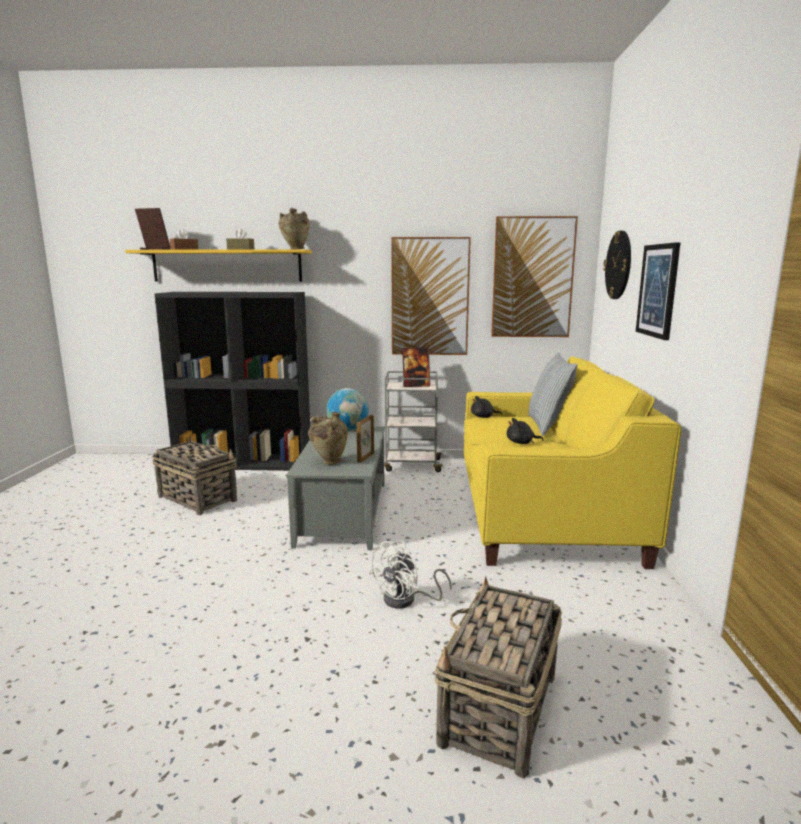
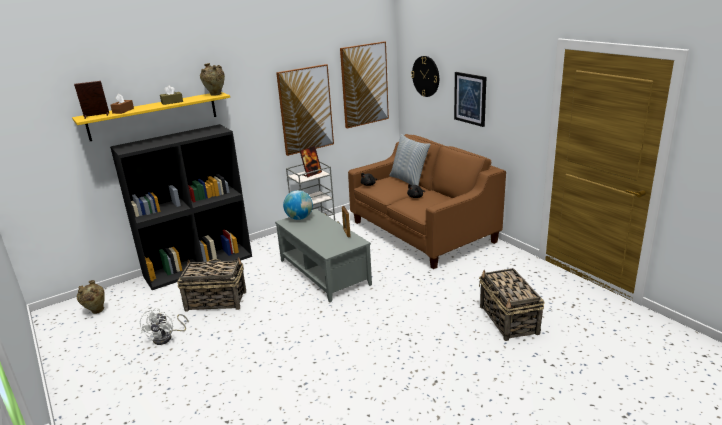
camera: 35 degrees left, 10 degrees up
(329, 462) = (333, 243): beige vase -> beige vase (95, 311)
(406, 600) = (422, 299): white fan -> white fan (166, 338)
(542, 512) = (422, 232): yellow sofa -> brown sofa

